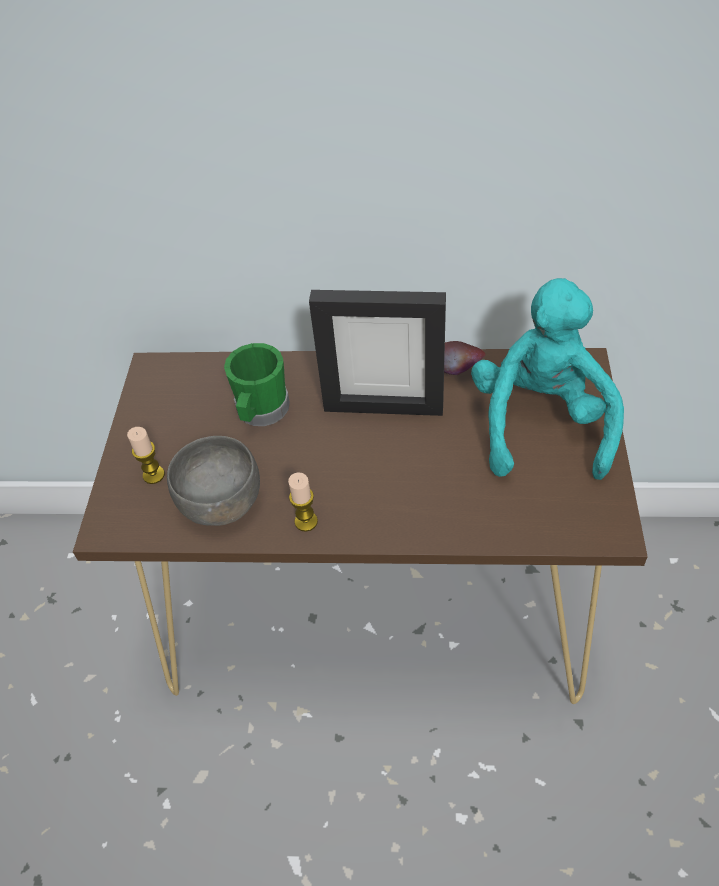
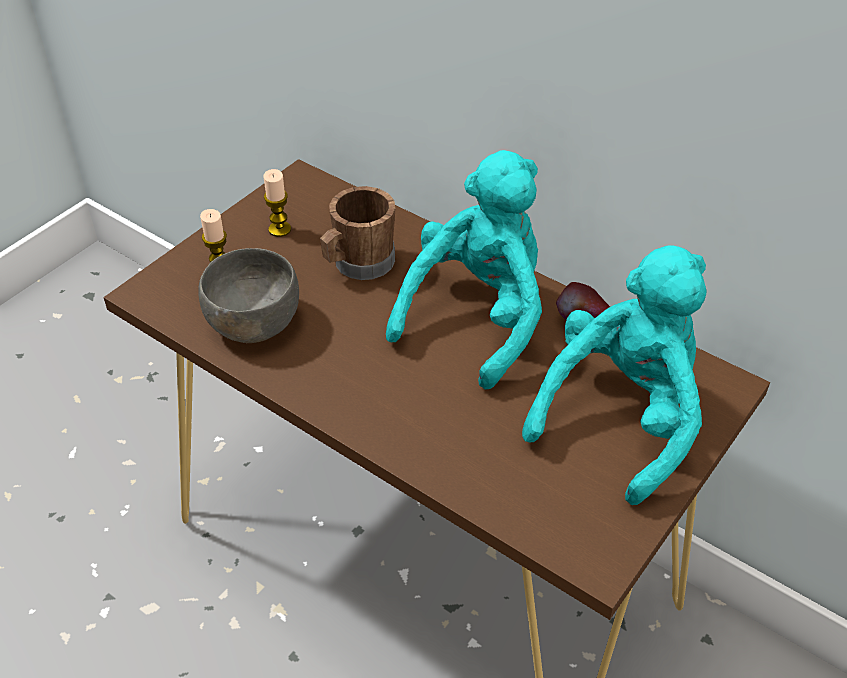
camera: 30 degrees right, 5 degrees down
(261, 412) = (358, 264): green mug -> brown mug
(306, 521) = (309, 380): candle -> candle (279, 229)
(383, 405) = (477, 317): picture frame -> turquoise plush toy

